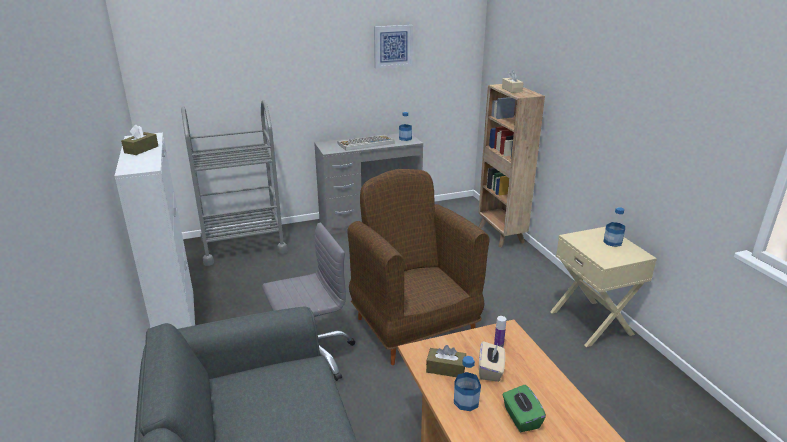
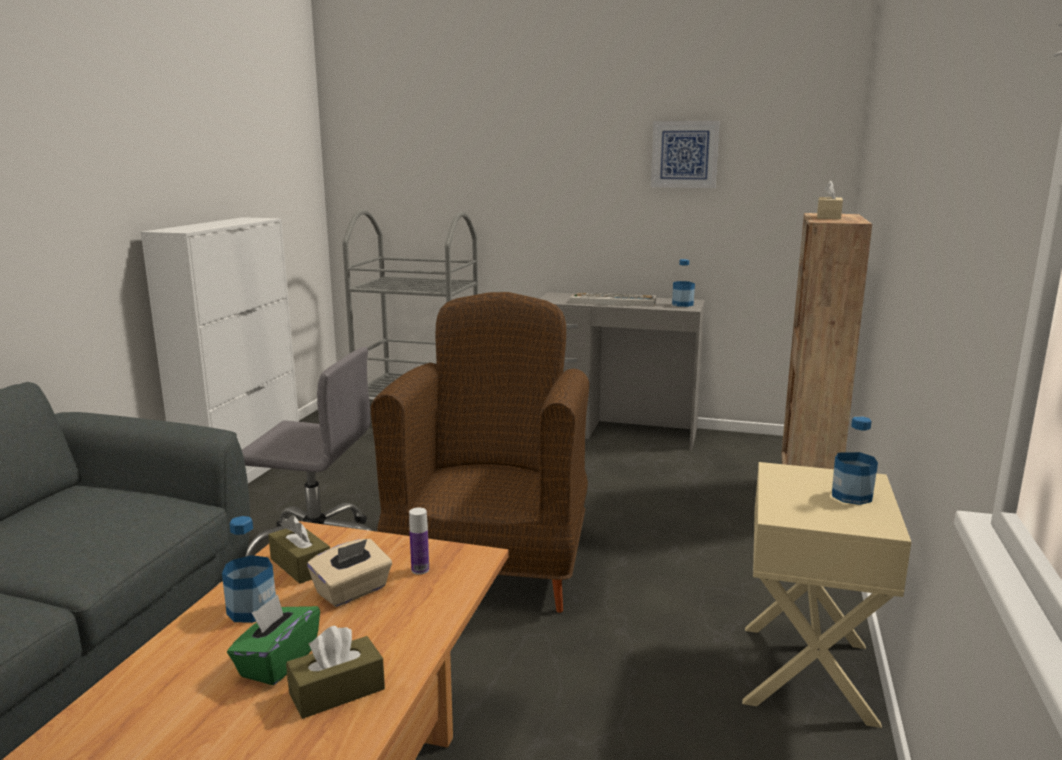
camera: 35 degrees right, 10 degrees down
(141, 149) = (221, 223): brown tissue box -> brown tissue box (337, 691)

